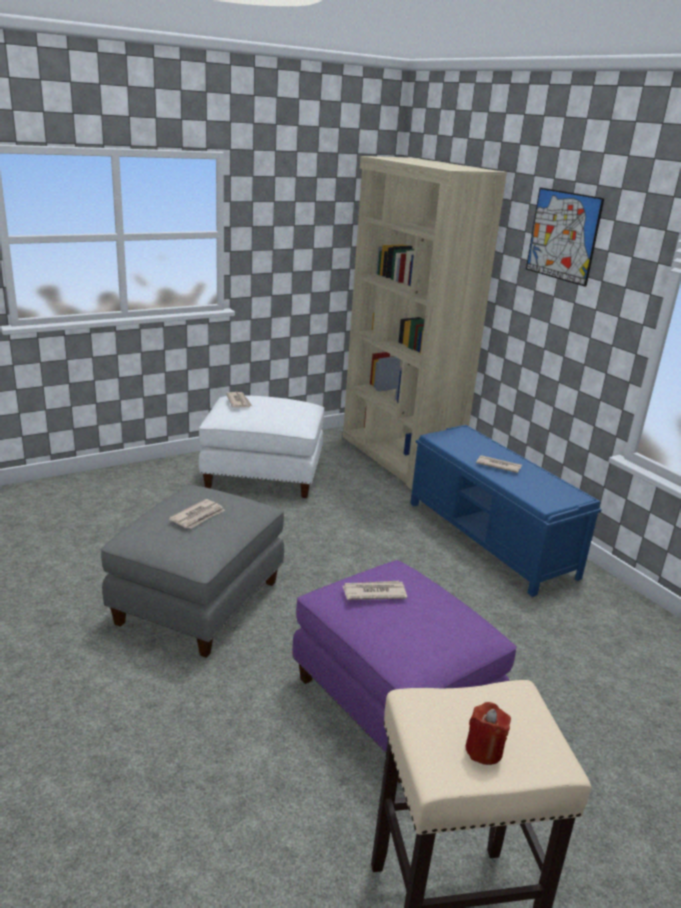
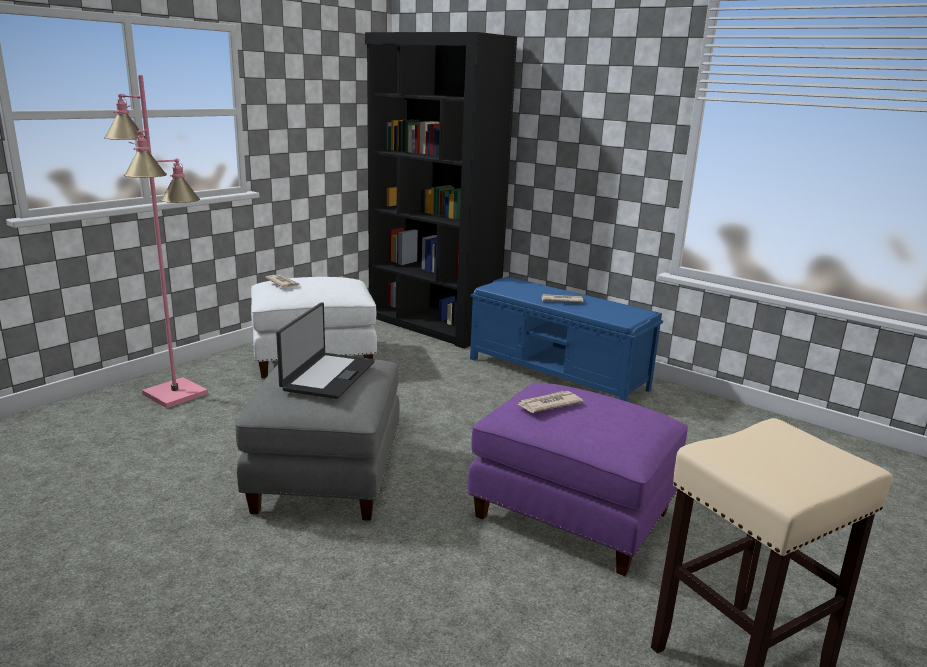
camera: 20 degrees left, 5 degrees down
(126, 490) = (175, 394): none -> pink floor lamp
(198, 516) = (327, 376): newspaper -> laptop
(398, 457) = (432, 325): beige bookcase -> black bookcase
(484, 750) = (798, 470): red candle -> none
(563, 236) = (582, 86): picture -> none

